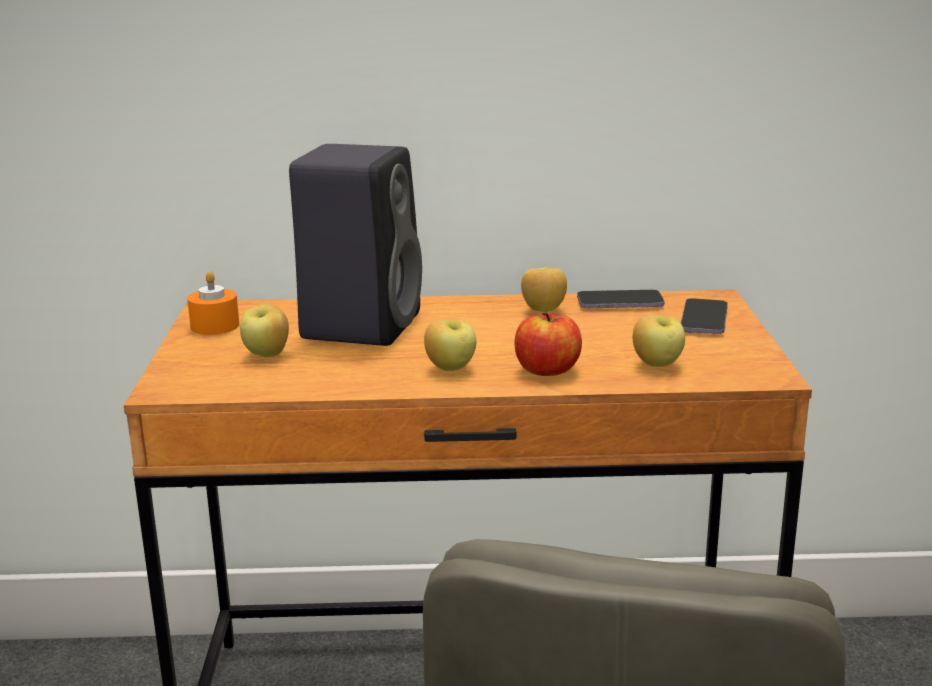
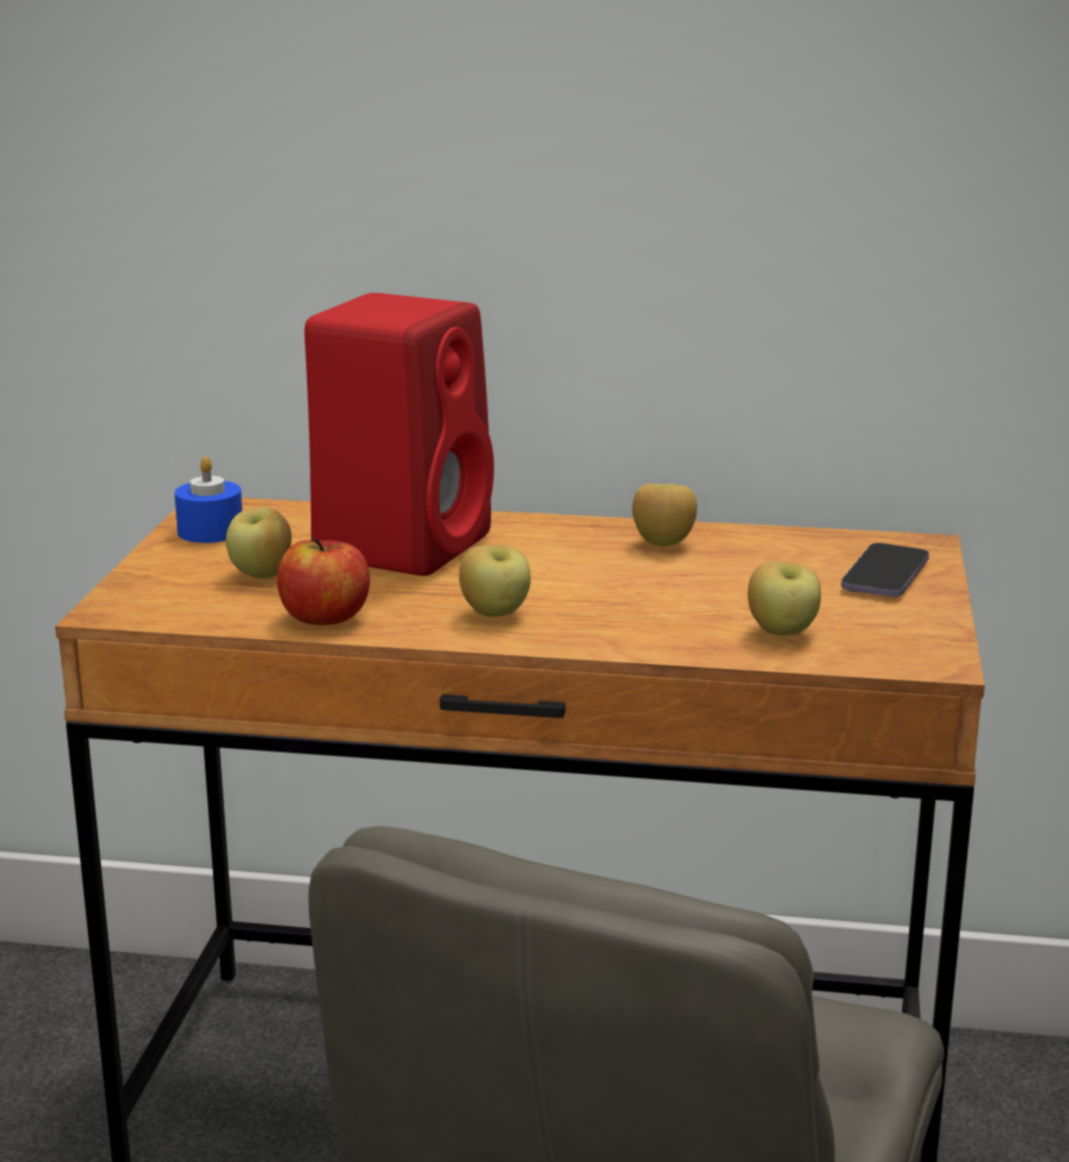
camera: 10 degrees right, 0 degrees up
(215, 326) = (210, 531): orange candle -> blue candle
(361, 324) = (404, 544): black speaker -> red speaker
(547, 370) = (625, 627): apple -> apple (325, 617)
(620, 303) = (777, 542): phone -> none

